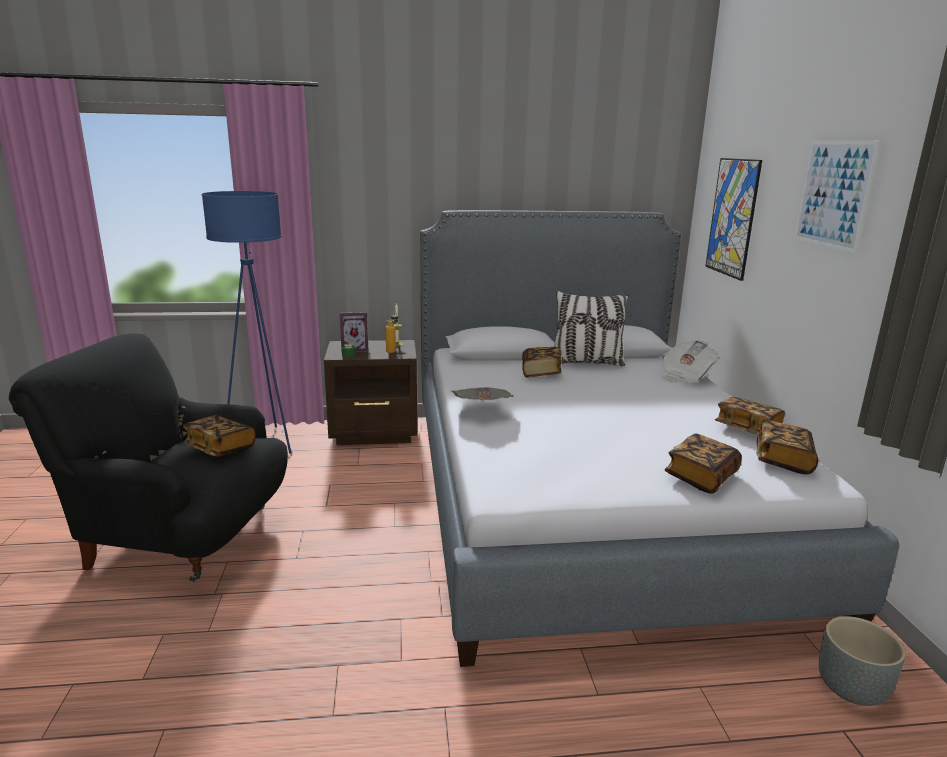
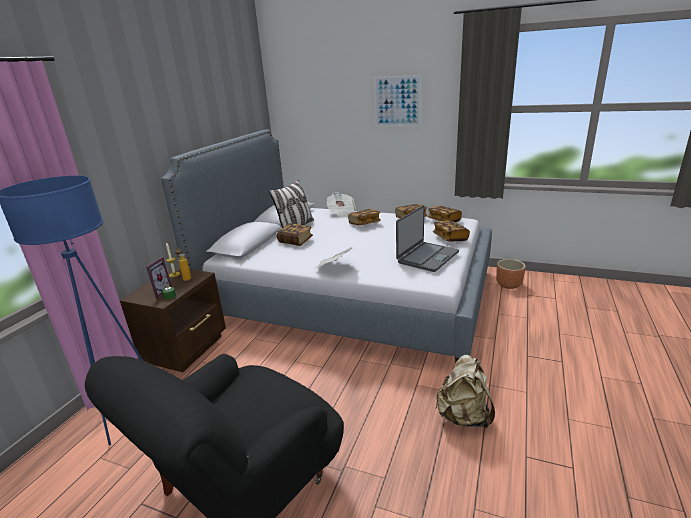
camera: 60 degrees left, 5 degrees up
(220, 448) = (263, 387): book -> book (364, 224)
(348, 685) = (463, 416): none -> beige backpack
(581, 466) = (427, 257): none -> laptop
(732, 217) = (316, 123): picture -> none
(852, 689) = (509, 285): grey planter -> brown planter

